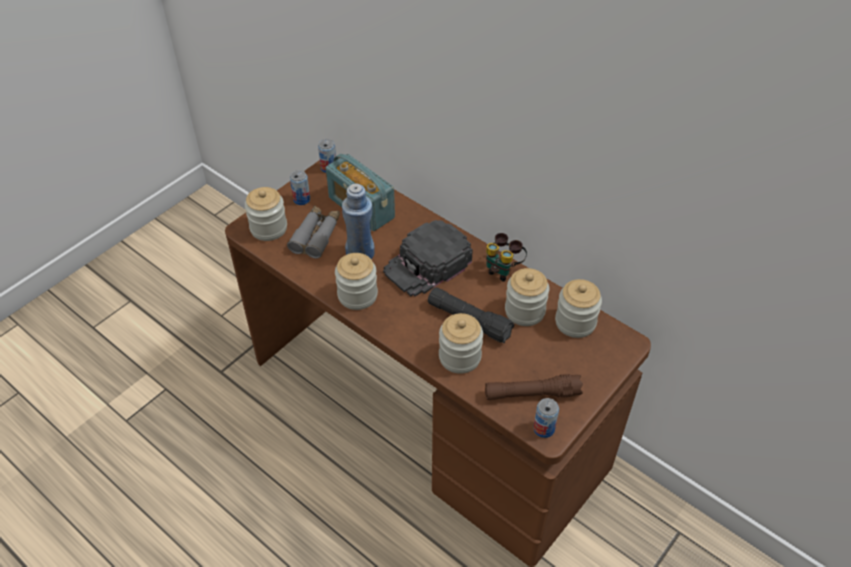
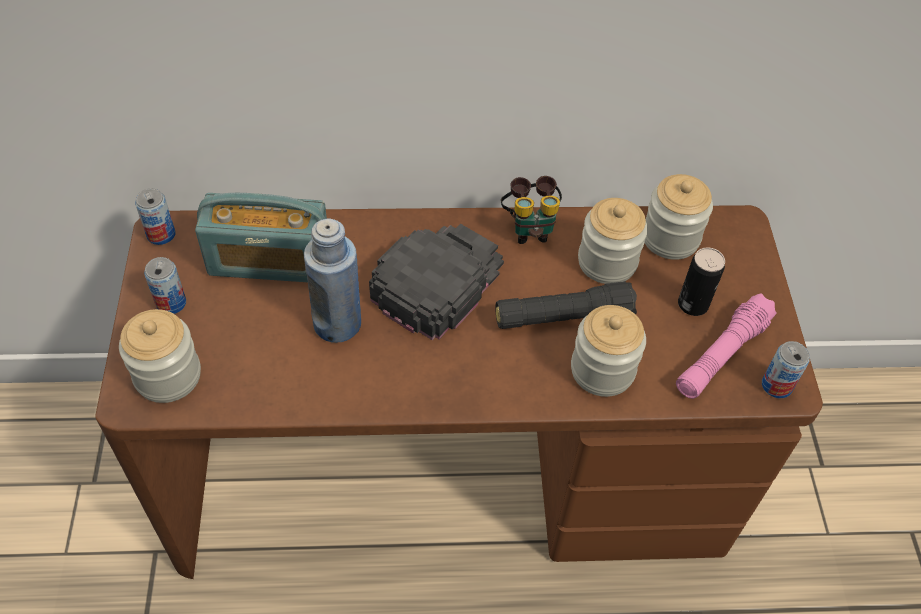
camera: 45 degrees left, 5 degrees up
(316, 236) = (250, 340): grey binoculars -> none
(357, 295) = (397, 382): jar -> none
(427, 264) = (438, 280): black cap -> black cap turned 150 degrees counterclockwise
(532, 394) = (722, 355): brown flashlight -> pink flashlight
(546, 361) = (693, 304): none -> can

